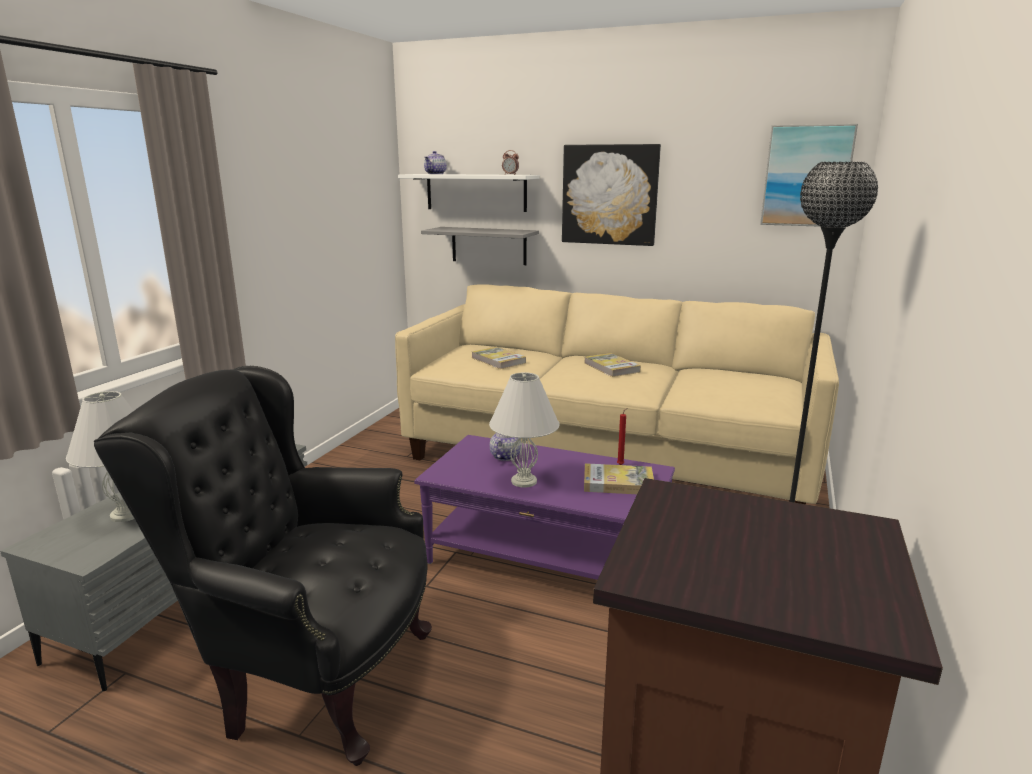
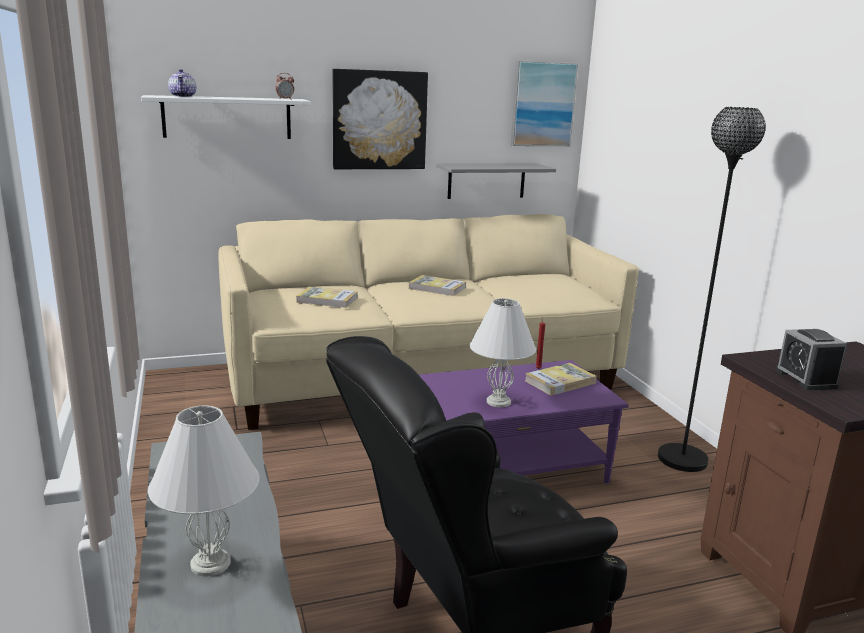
camera: 40 degrees left, 0 degrees up
(489, 245) = (245, 177): grey shelf -> grey shelf (486, 180)
(505, 456) = (447, 387): teapot -> none
(678, 531) = (806, 379): none -> alarm clock

